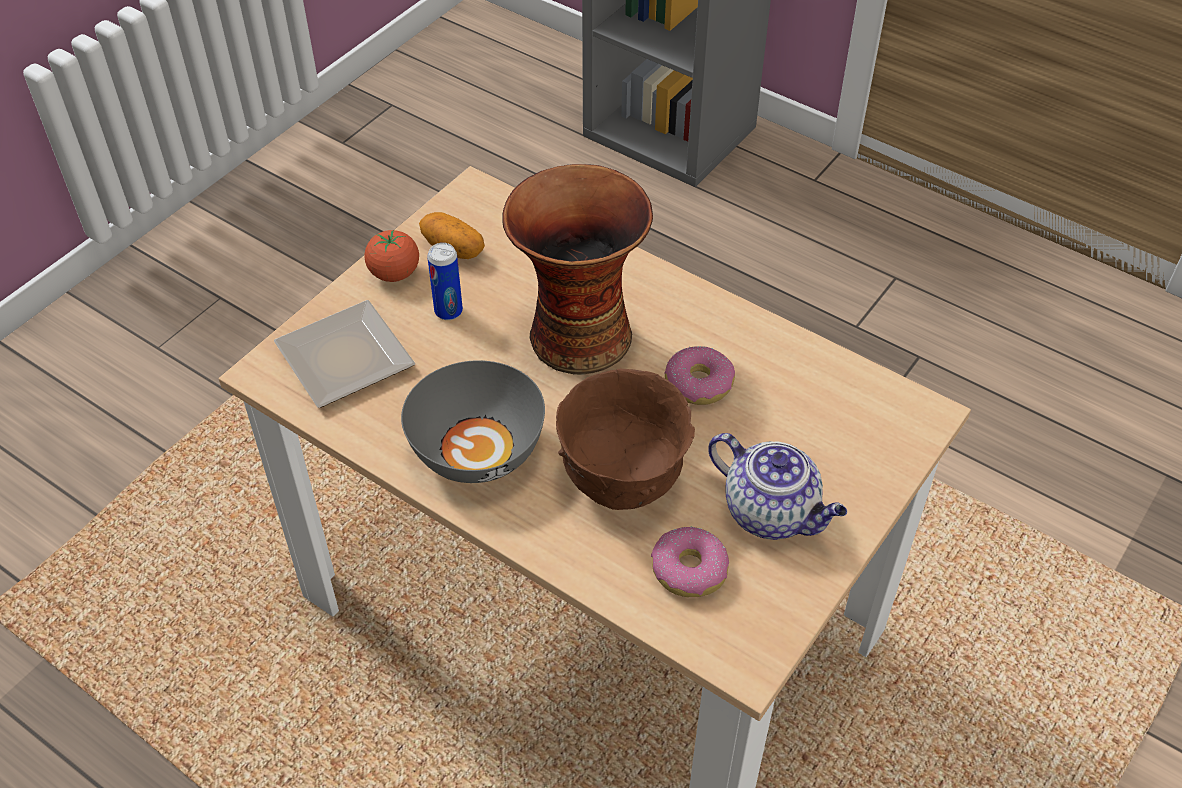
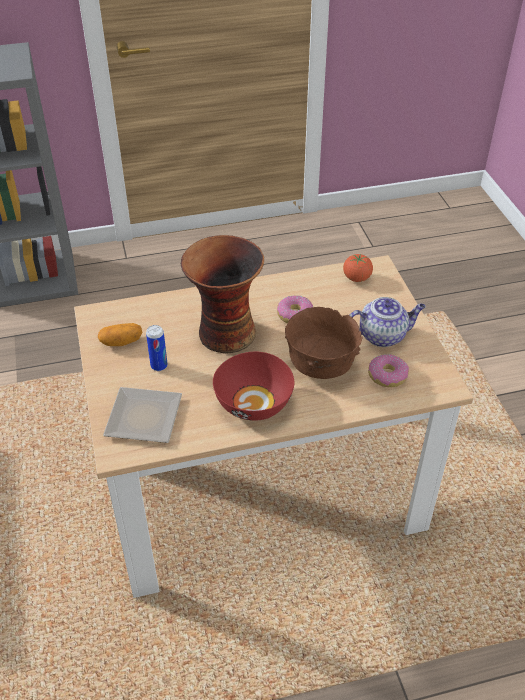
camera: 50 degrees left, 5 degrees down
(394, 273) = (111, 370): tomato -> tomato (356, 278)
(476, 451) = (254, 404): grey bowl -> red bowl

